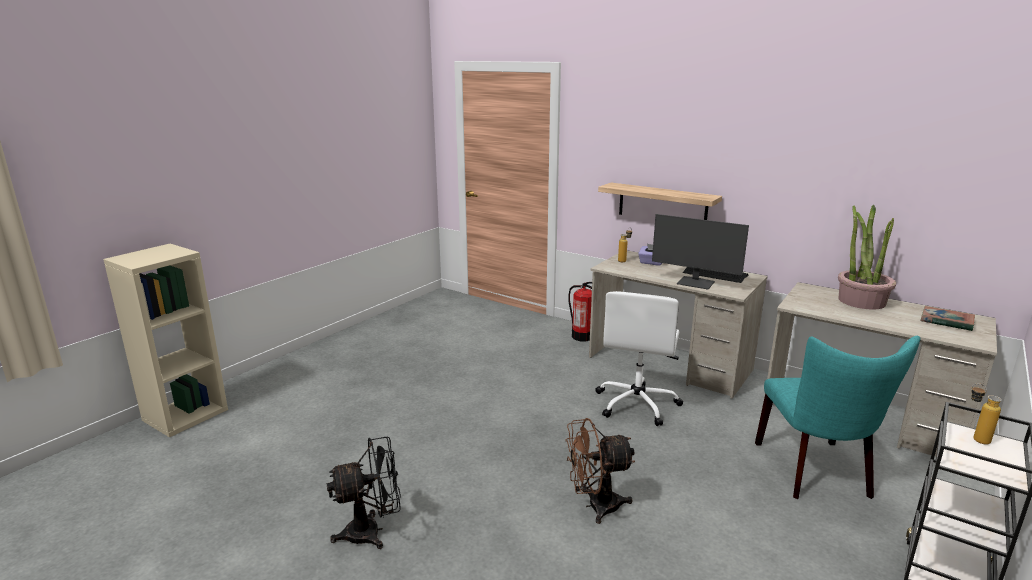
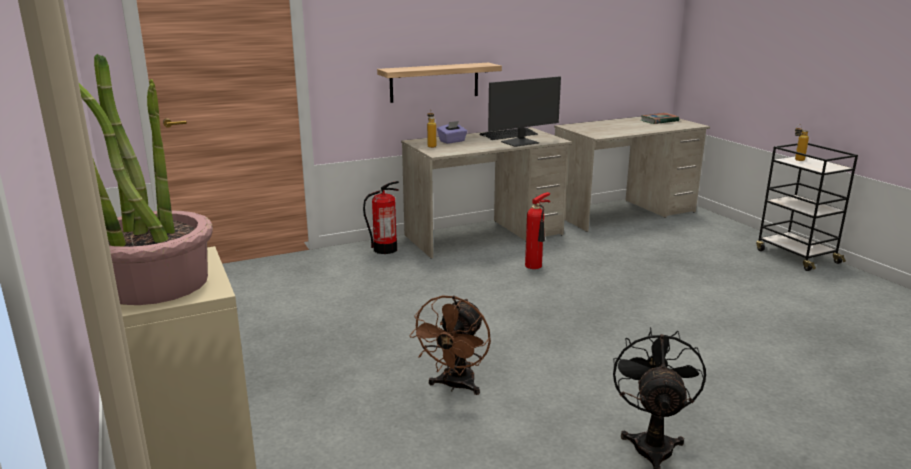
camera: 60 degrees left, 0 degrees up
(595, 506) = (672, 325): brown fan -> brown fan (455, 386)
(637, 404) = (535, 266): white office chair -> fire extinguisher
(816, 473) = (677, 246): turquoise chair -> none
(861, 301) = (608, 124): potted plant -> potted plant (154, 283)

